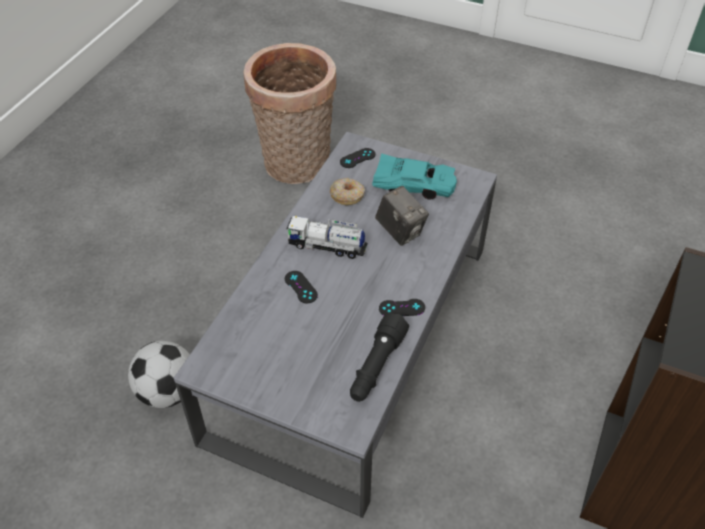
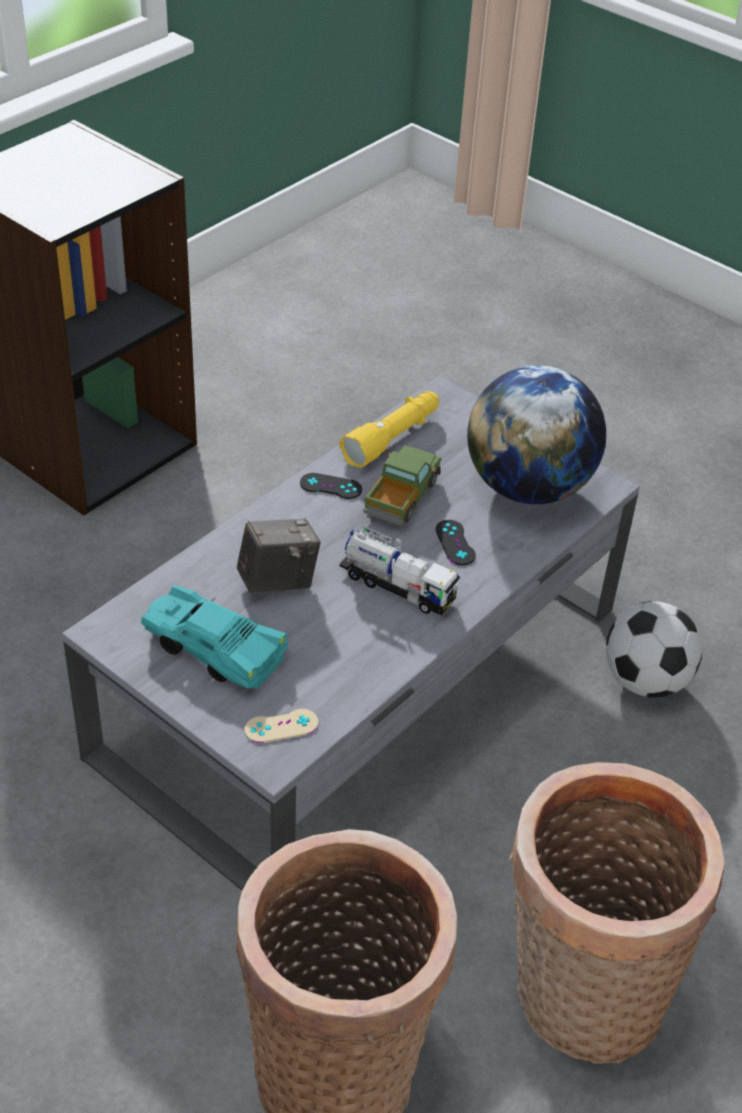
camera: 165 degrees left, 5 degrees down
(196, 213) = (579, 996): none -> basket
(260, 349) = (528, 487): none -> globe
(347, 195) = (332, 659): donut -> none
(349, 313) = (401, 497): none -> toy truck
(357, 158) = (281, 726): black game controller -> beige game controller
(376, 366) = (392, 438): black flashlight -> yellow flashlight
(400, 231) = (278, 581): camera -> camera turned 90 degrees clockwise

